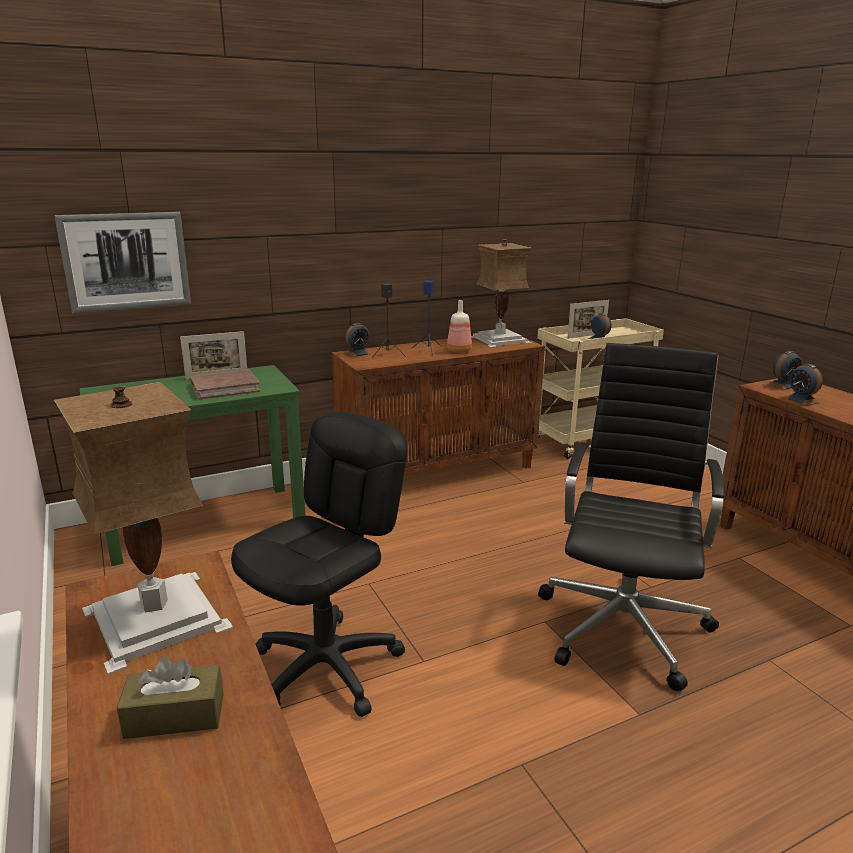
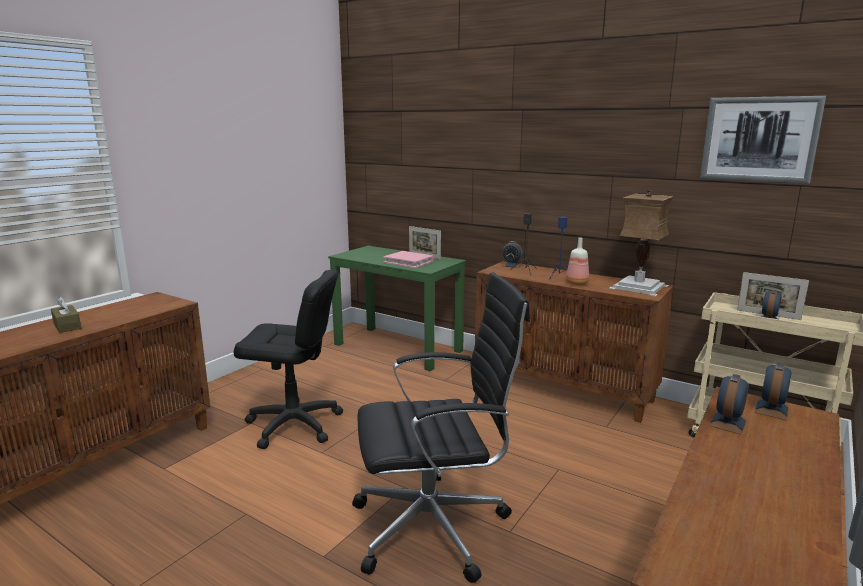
camera: 60 degrees right, 5 degrees down
(126, 261) = (396, 176): picture -> picture (759, 139)
(158, 616) = (136, 307): table lamp -> none
(225, 388) = (408, 262): brown book -> pink book
(783, 385) = (771, 409): alarm clock -> alarm clock turned 90 degrees clockwise

